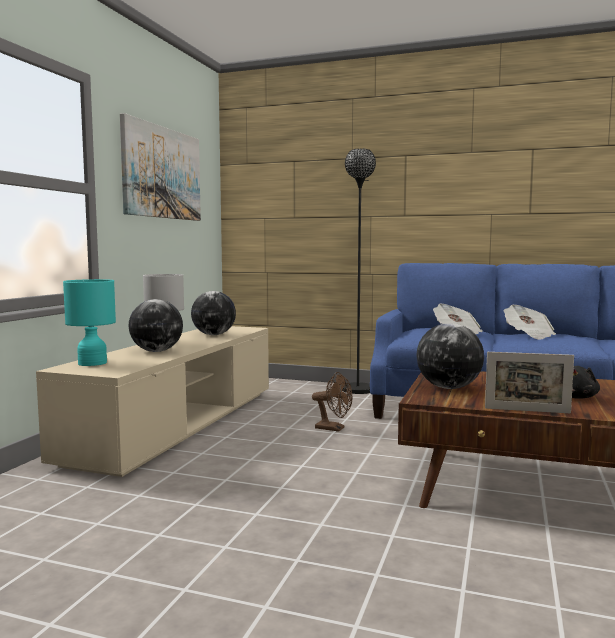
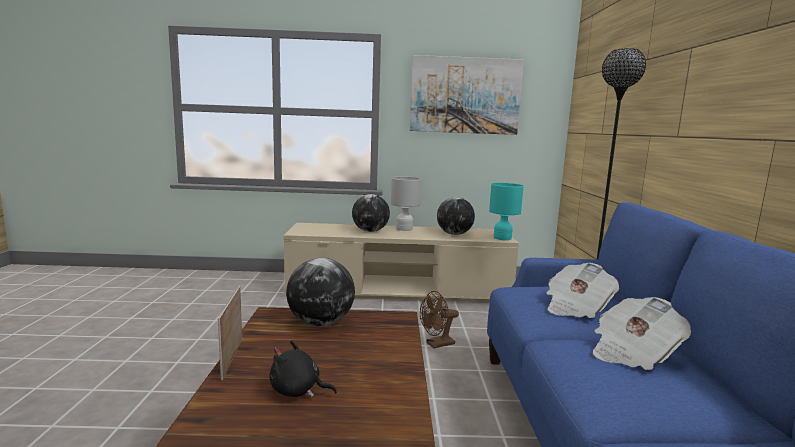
camera: 70 degrees right, 5 degrees up
(92, 363) = (321, 226): turquoise table lamp -> turquoise table lamp (502, 238)
(334, 428) = (436, 344): brown fan -> brown fan turned 60 degrees clockwise

